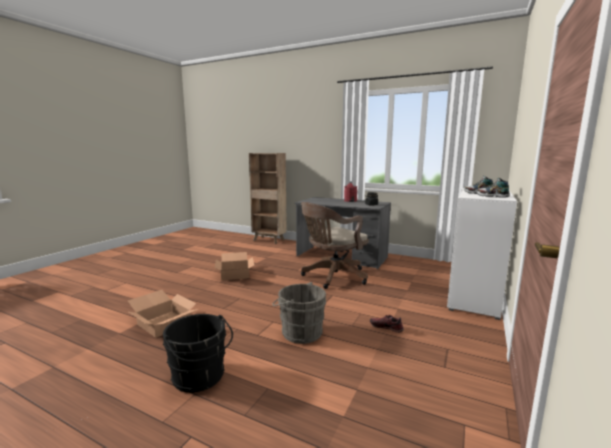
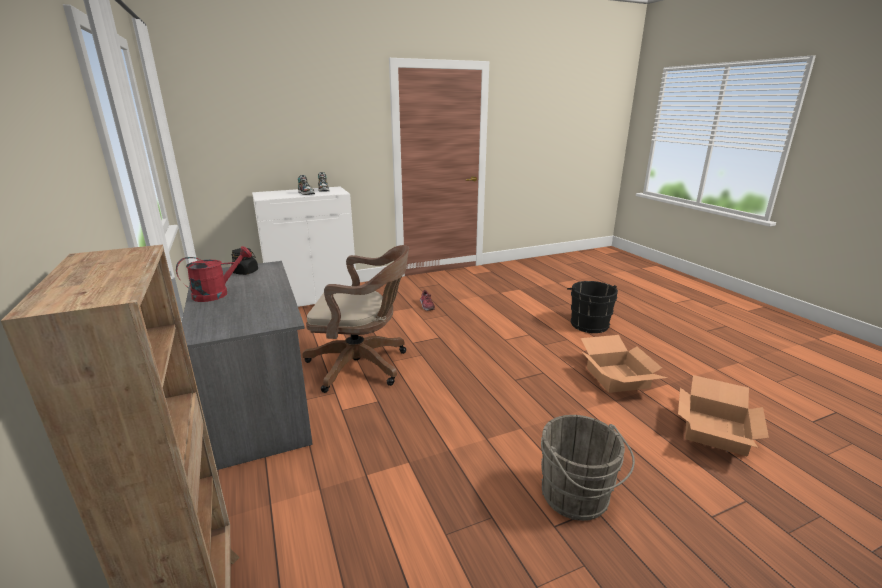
camera: 140 degrees left, 10 degrees up
(235, 274) = (480, 438): cardboard box -> cardboard box (713, 430)
(299, 332) = (493, 324): grey bucket -> grey bucket (577, 498)

